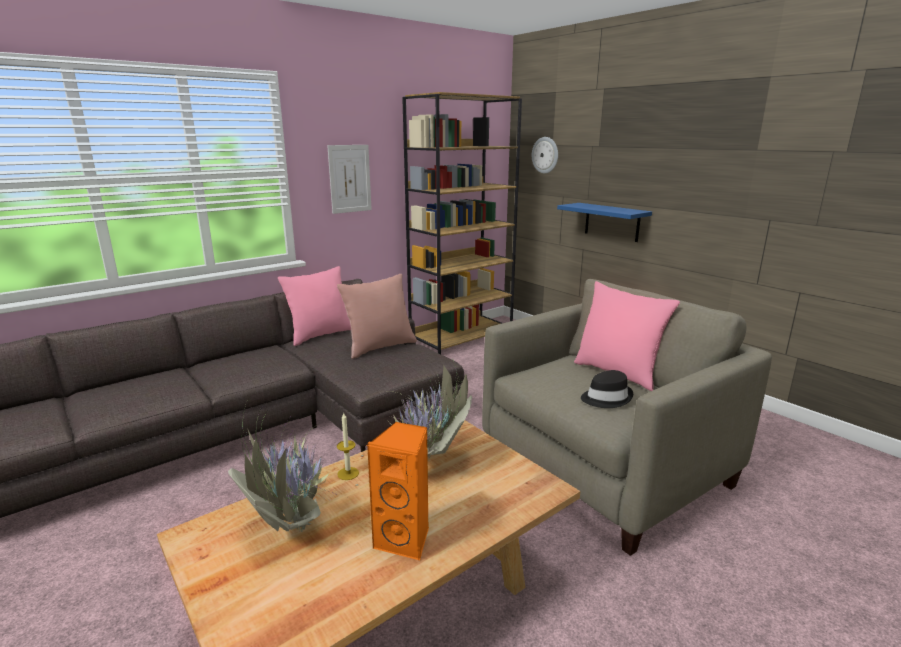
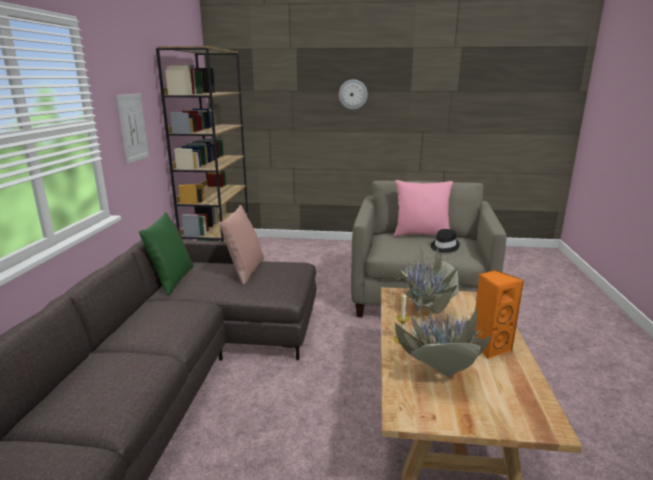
camera: 45 degrees left, 0 degrees up
(321, 335) = (172, 280): pink pillow -> green pillow
(545, 155) = (248, 98): wall clock -> wall clock (353, 94)
(612, 222) = (316, 145): blue shelf -> none

